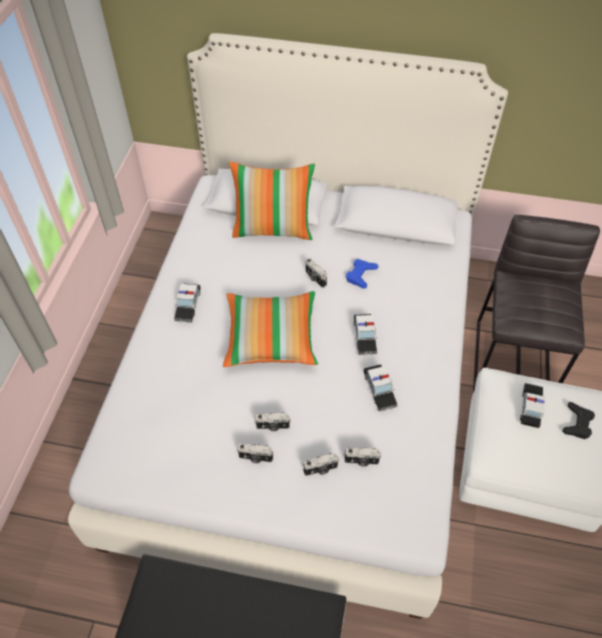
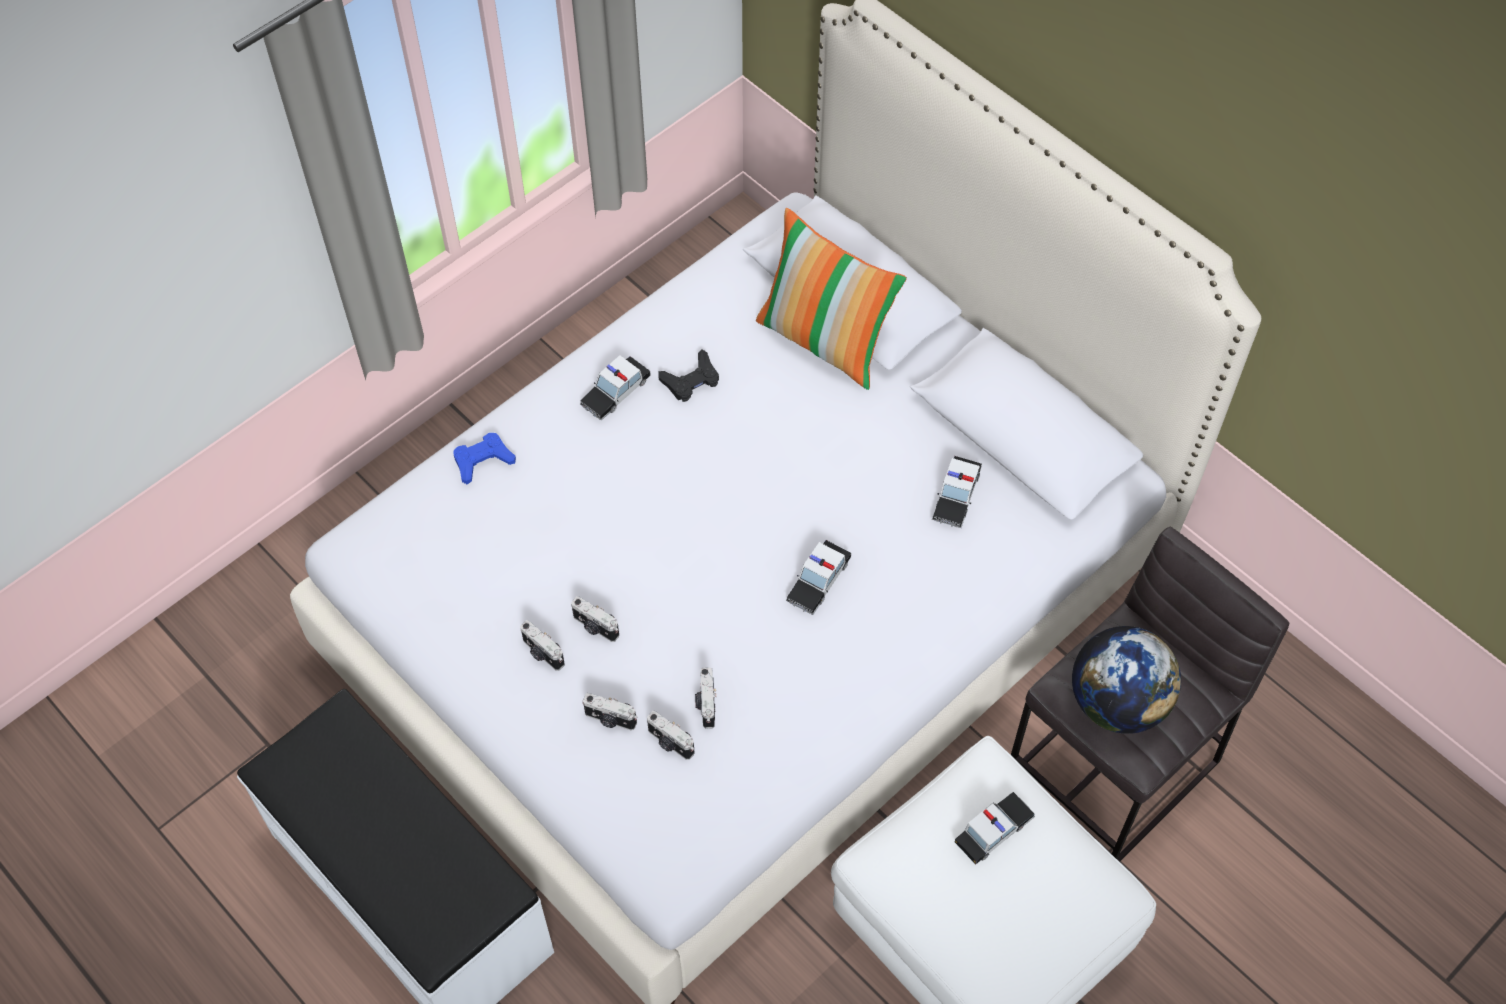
camera: 35 degrees right, 5 degrees up
(271, 337) = (689, 505): pillow -> none
(315, 278) = (822, 453): camera -> camera (706, 704)
(360, 275) = (893, 486): blue game controller -> blue game controller (483, 461)
(379, 390) = (774, 667): toy car -> toy car (956, 496)
(539, 312) = (1117, 702): none -> globe
(577, 423) = (1041, 896): black game controller -> black game controller (691, 380)

